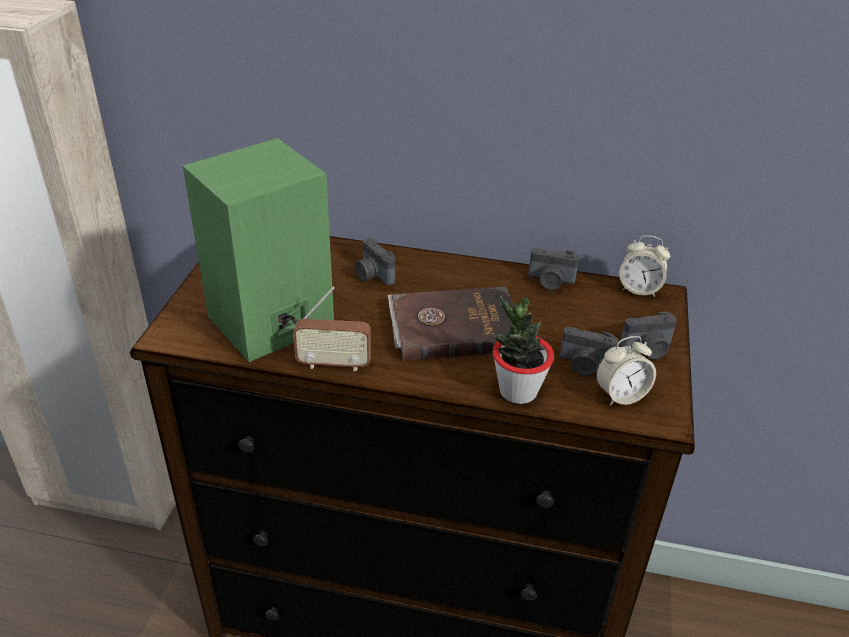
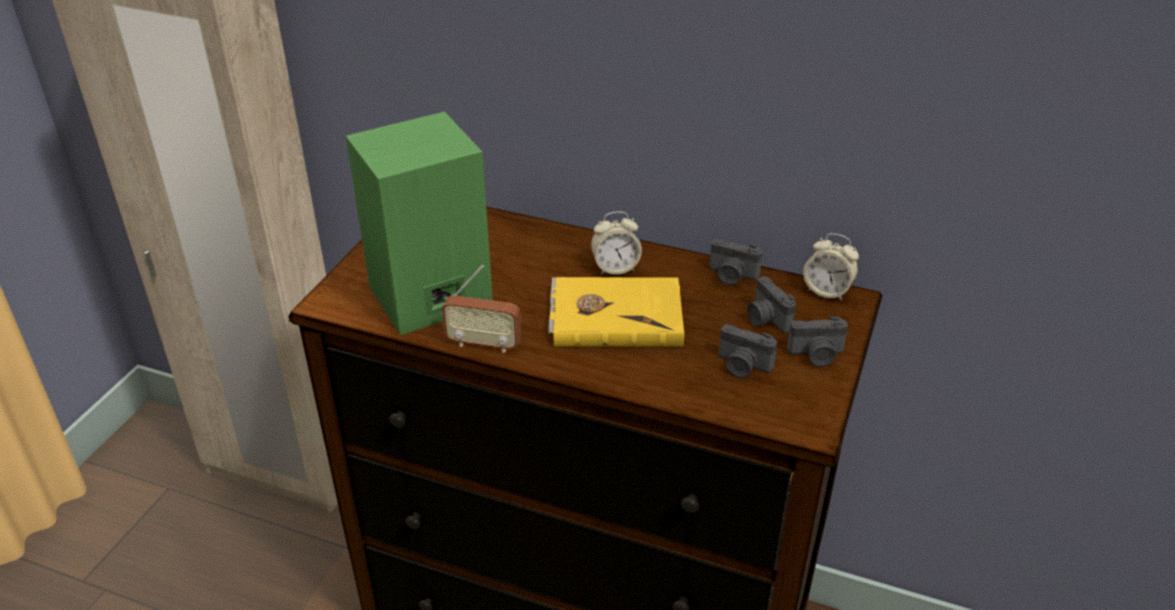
camera: 10 degrees right, 0 degrees up
(373, 275) = (544, 256): camera -> camera (766, 319)
(454, 326) = (616, 316): brown book -> yellow book
(517, 391) = (664, 387): potted plant -> none
(620, 395) = (772, 400): alarm clock -> alarm clock (615, 268)

